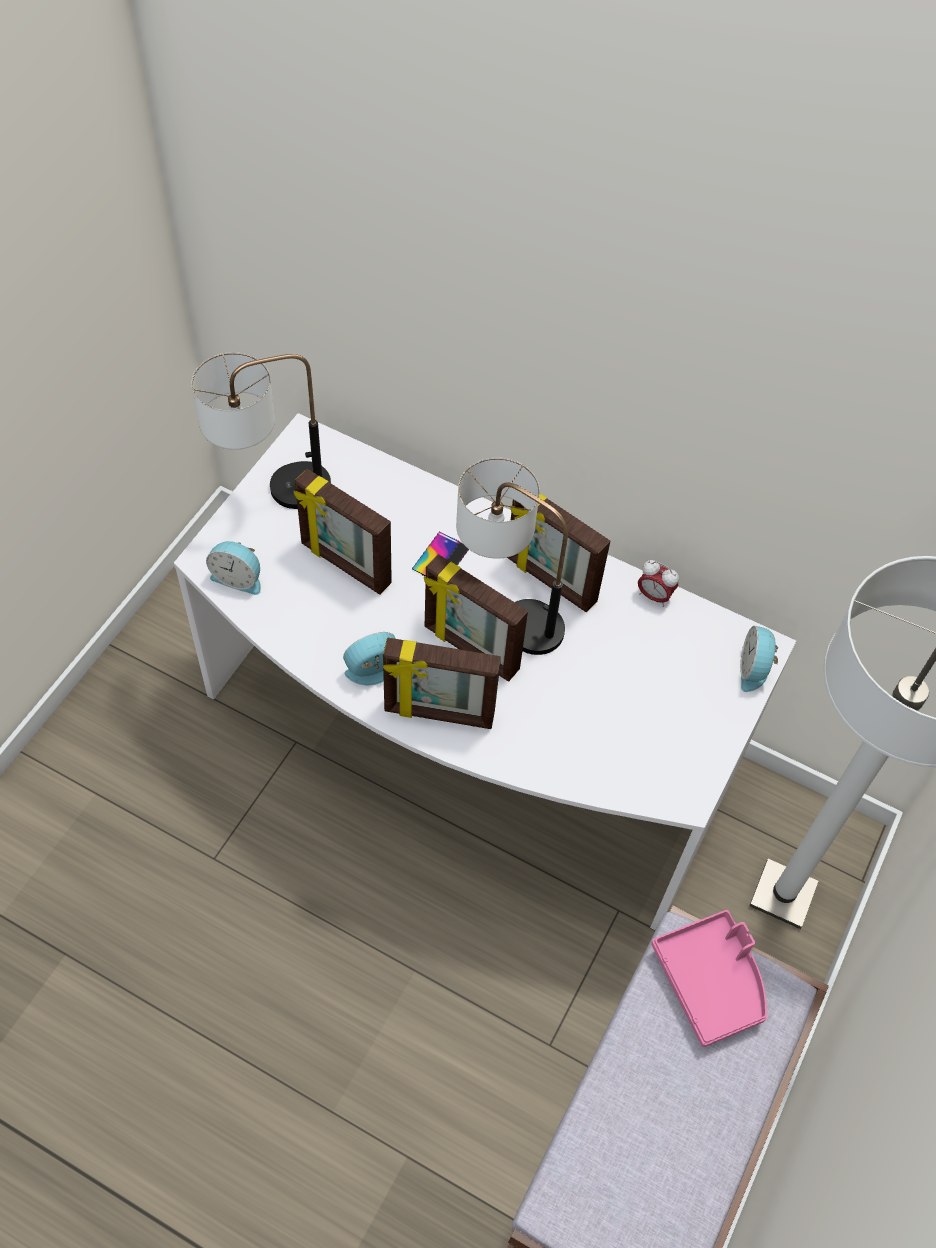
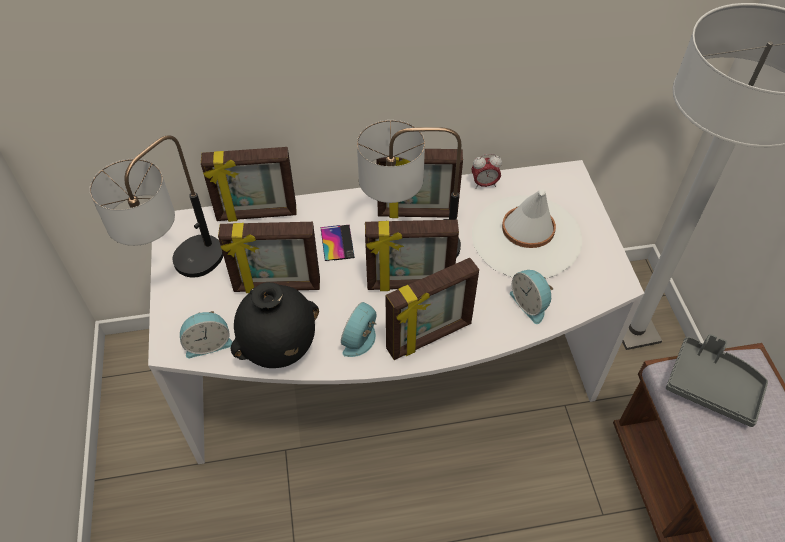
camera: 35 degrees left, 5 degrees down
(293, 628) = (279, 350): none -> black vase
(391, 477) = (257, 215): none -> picture frame
(638, 683) = (526, 237): none -> white hat
(711, 981) = (712, 386): pink tray -> grey tray
(754, 669) = (577, 188): alarm clock -> alarm clock (530, 304)

